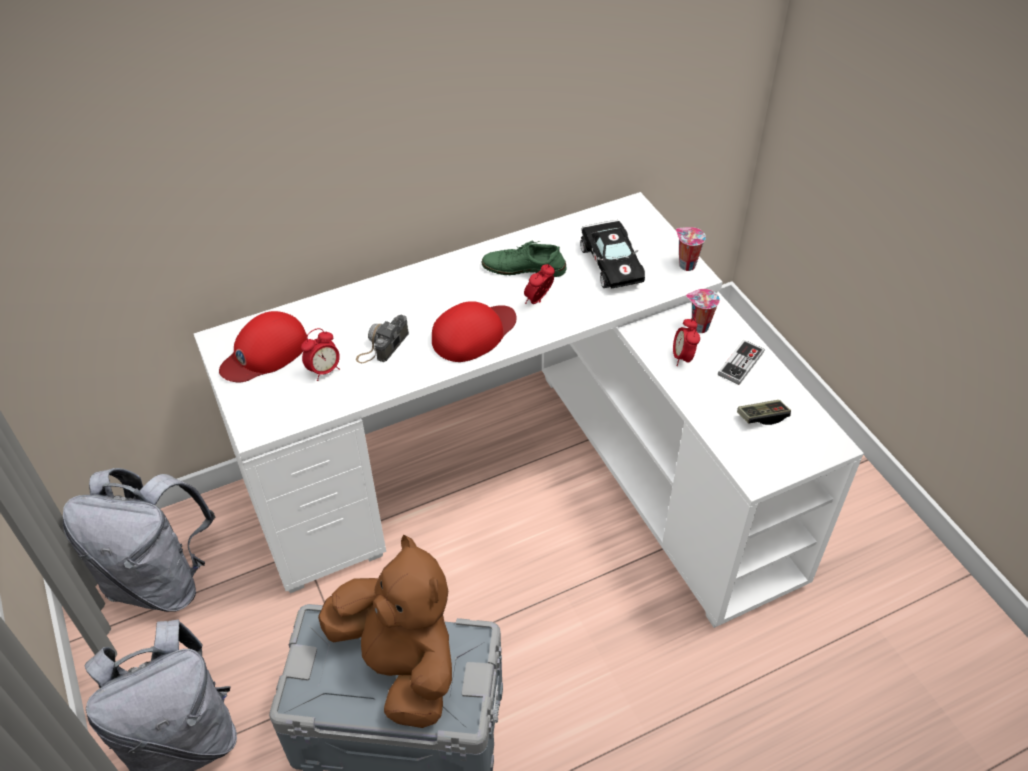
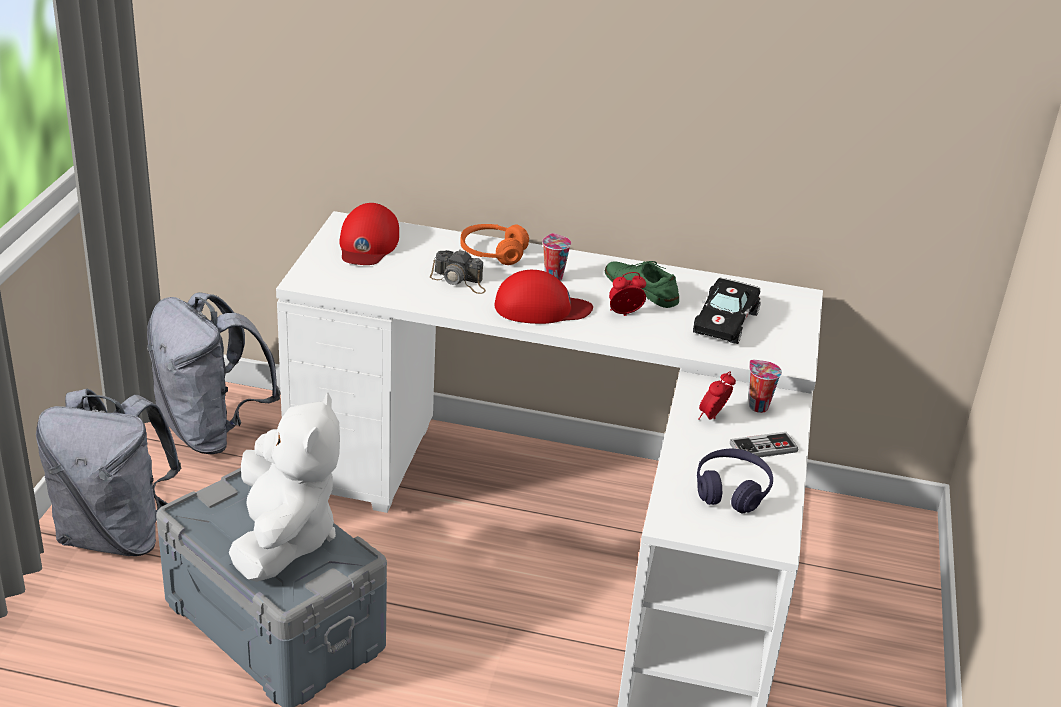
camera: 35 degrees right, 15 degrees down
(265, 352) = (368, 244): red cap -> red cap turned 75 degrees counterclockwise
(324, 370) = (396, 274): alarm clock -> none
(377, 299) = (493, 253): none -> orange headphones
(383, 345) = (459, 281): camera -> camera turned 135 degrees counterclockwise
(401, 664) = (284, 539): brown plush toy -> white plush toy
(685, 265) = (795, 354): cup -> cup (552, 277)
(762, 417) = (731, 490): game controller -> purple headphones

